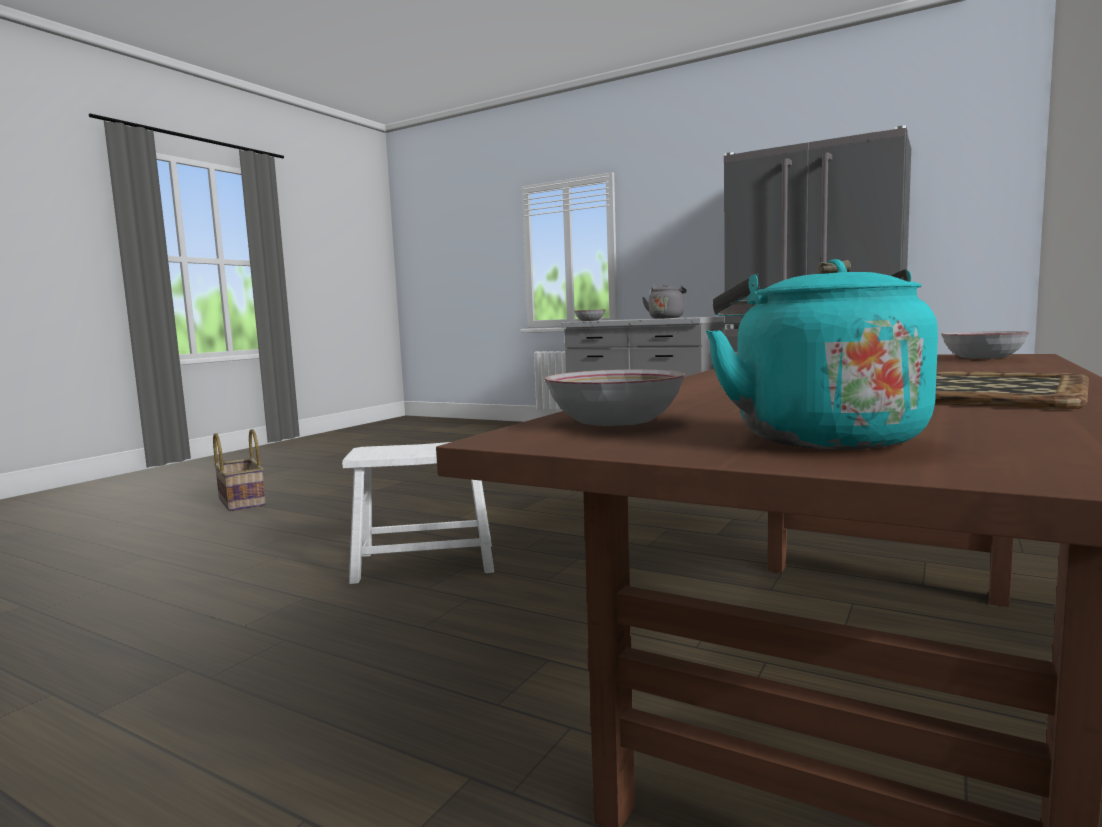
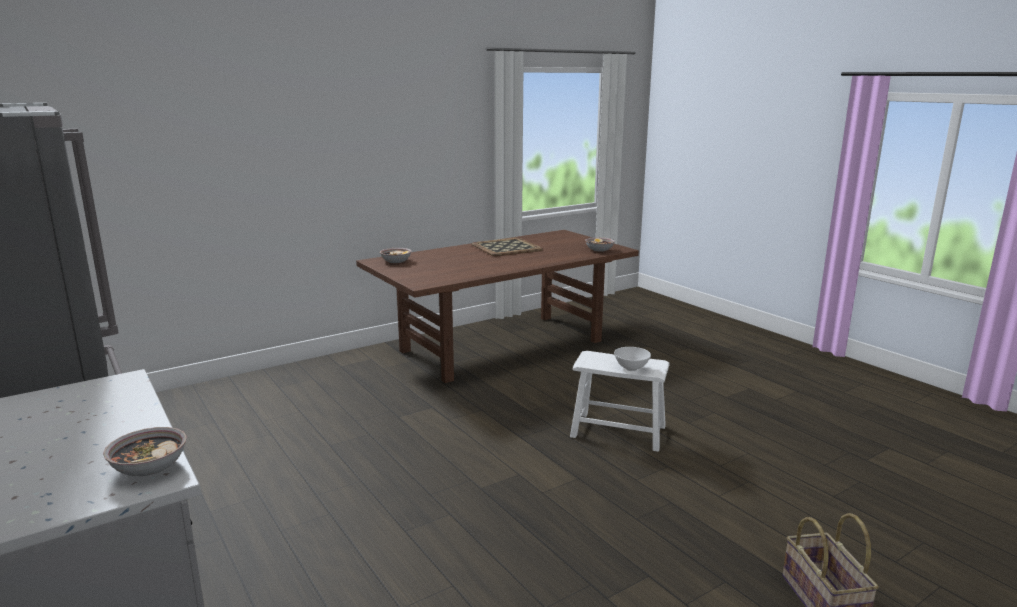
camera: 155 degrees left, 10 degrees up
(401, 446) = (631, 369): none -> white bowl
(666, 318) = (85, 412): grey kettle -> none
(819, 437) = (577, 241): turquoise kettle -> none

